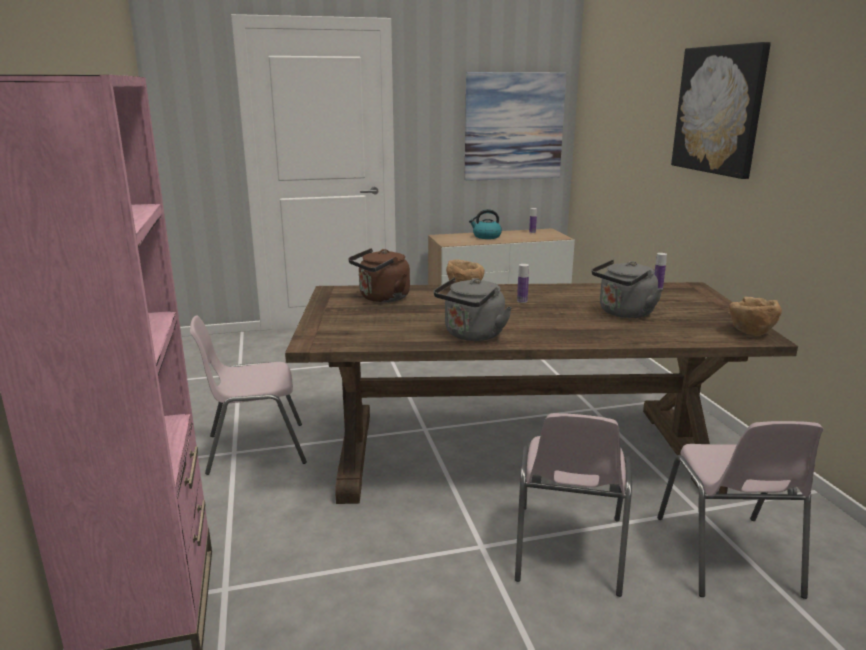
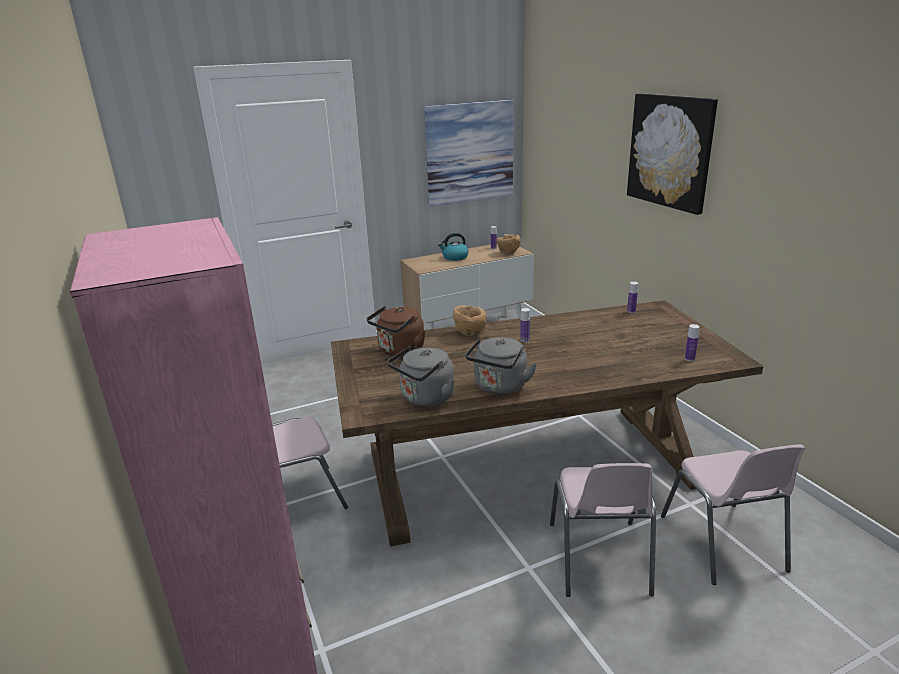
camera: 10 degrees left, 5 degrees up
(624, 313) = (615, 345): grey kettle -> grey kettle (425, 399)
(707, 332) = (689, 359): none -> bottle
(750, 333) = (723, 356): brown bowl -> brown bowl (508, 253)

